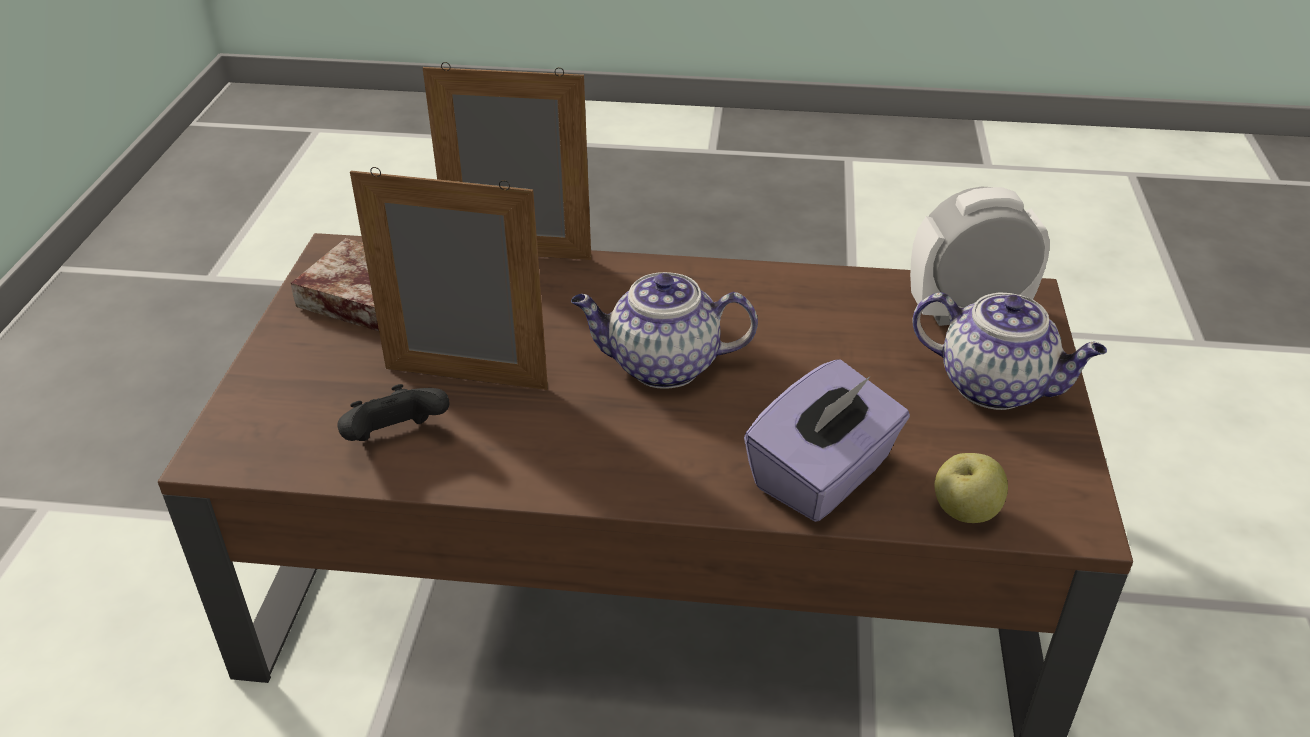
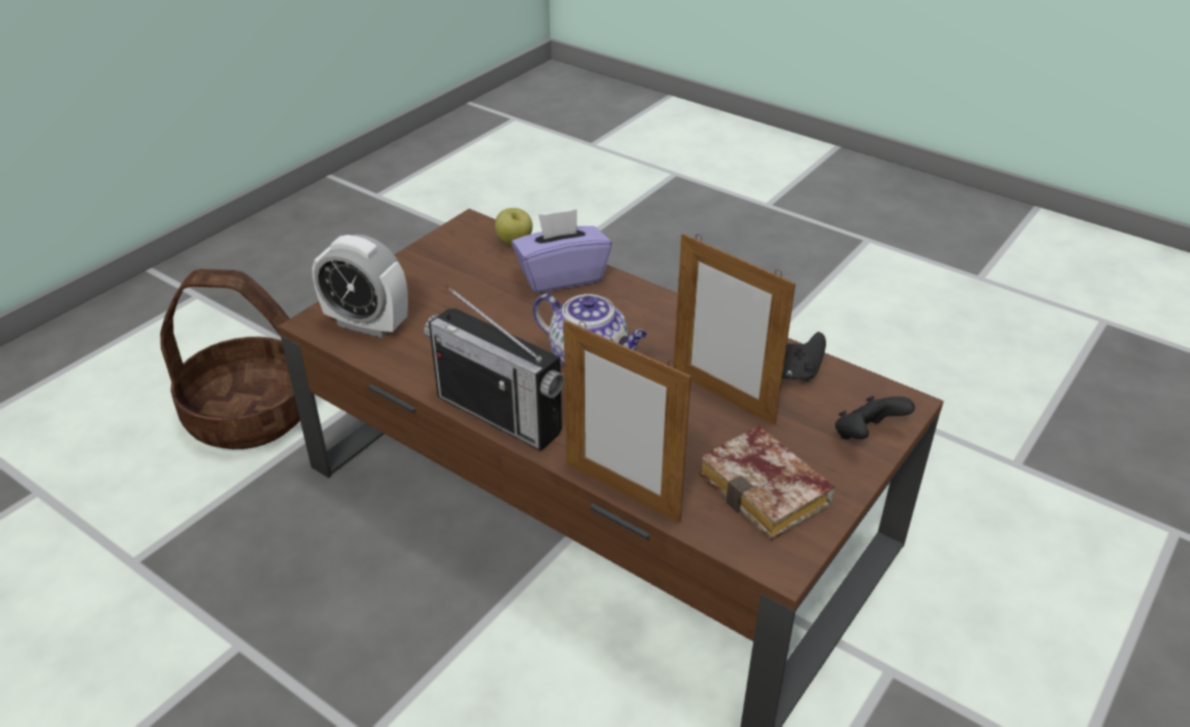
camera: 150 degrees left, 0 degrees up
(266, 393) = (866, 436): none -> black game controller
(703, 276) = (499, 414): none -> radio
(996, 386) = (417, 282): teapot -> none
(1163, 494) = (250, 413): none -> basket

